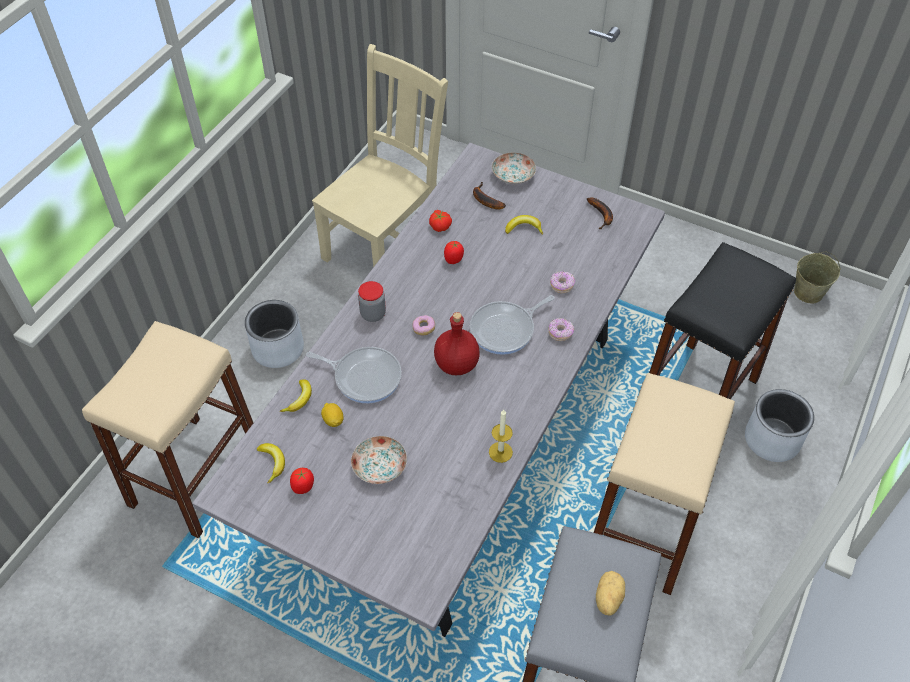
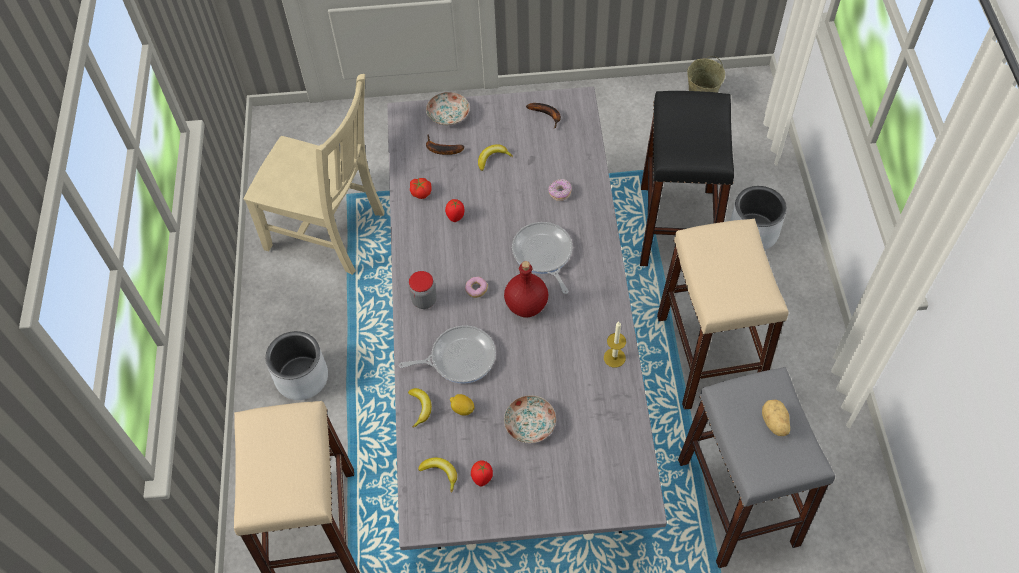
camera: 30 degrees left, 5 degrees up
(385, 246) = (329, 232): beige chair -> beige chair turned 105 degrees clockwise
(505, 329) = (543, 254): frying pan -> frying pan turned 135 degrees clockwise
(560, 333) = (588, 234): donut -> none

